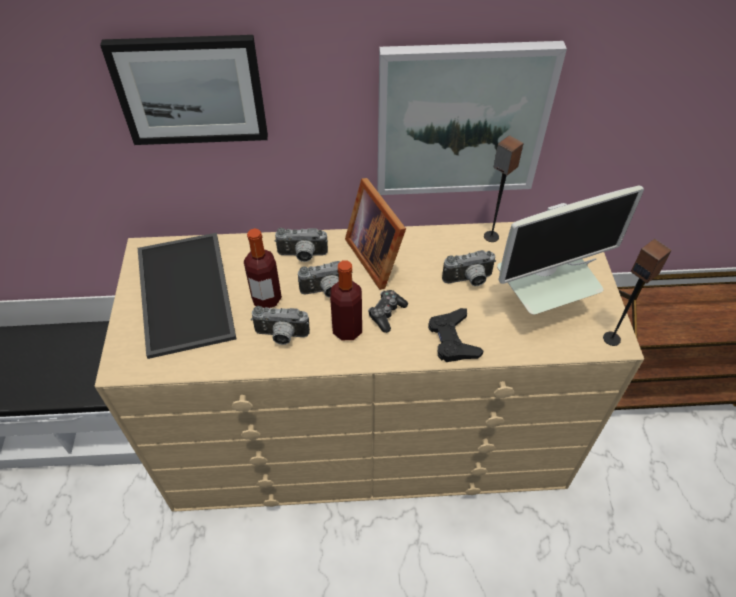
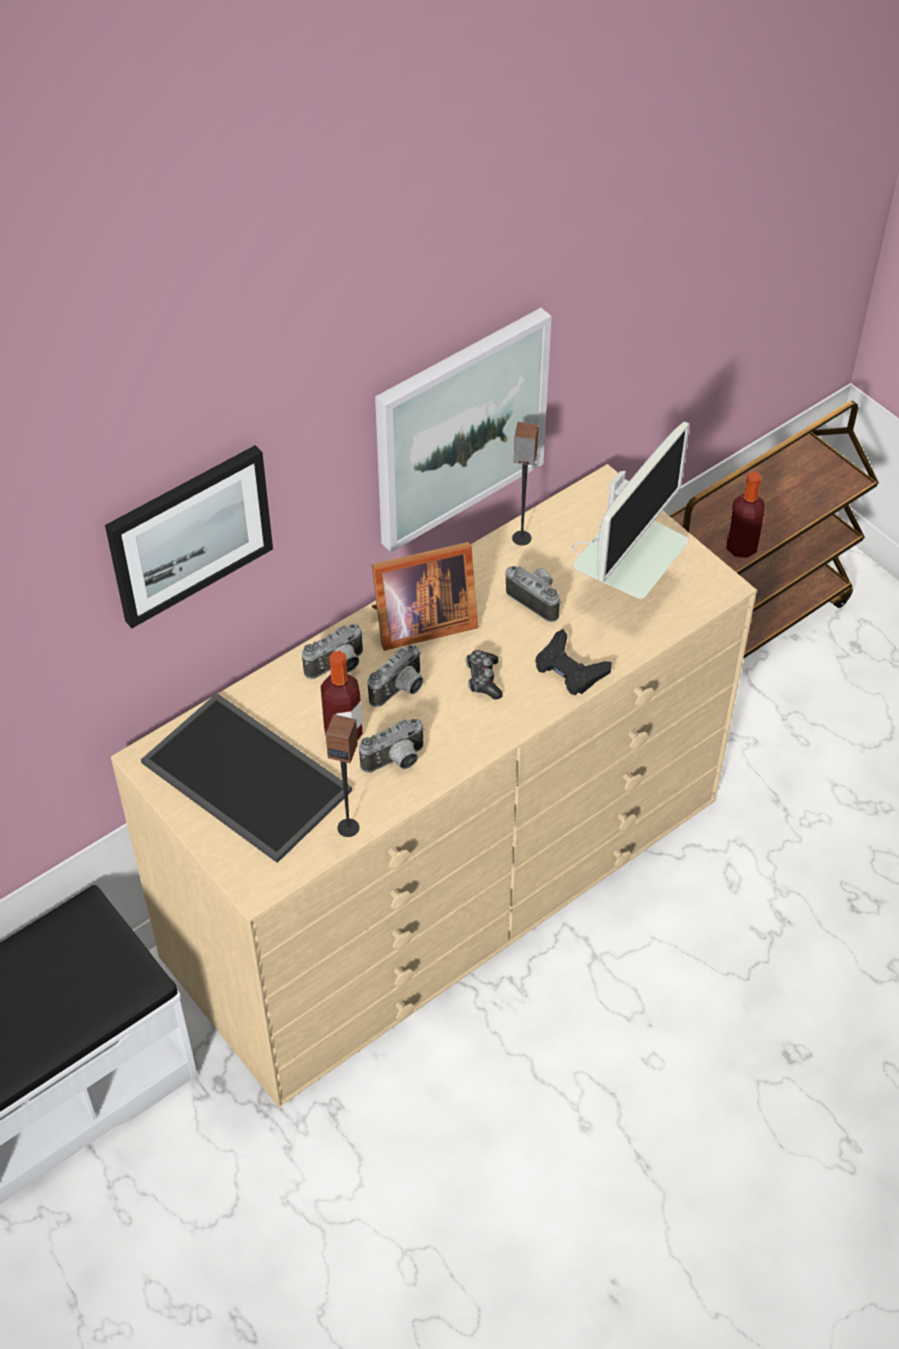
camera: 35 degrees left, 0 degrees up
(347, 329) = (457, 717): bottle -> bottle (741, 547)
(377, 255) = (419, 623): picture frame -> picture frame turned 45 degrees counterclockwise
(469, 280) = (537, 599): camera -> camera turned 90 degrees counterclockwise
(612, 338) = (715, 585): speaker -> speaker (348, 827)

